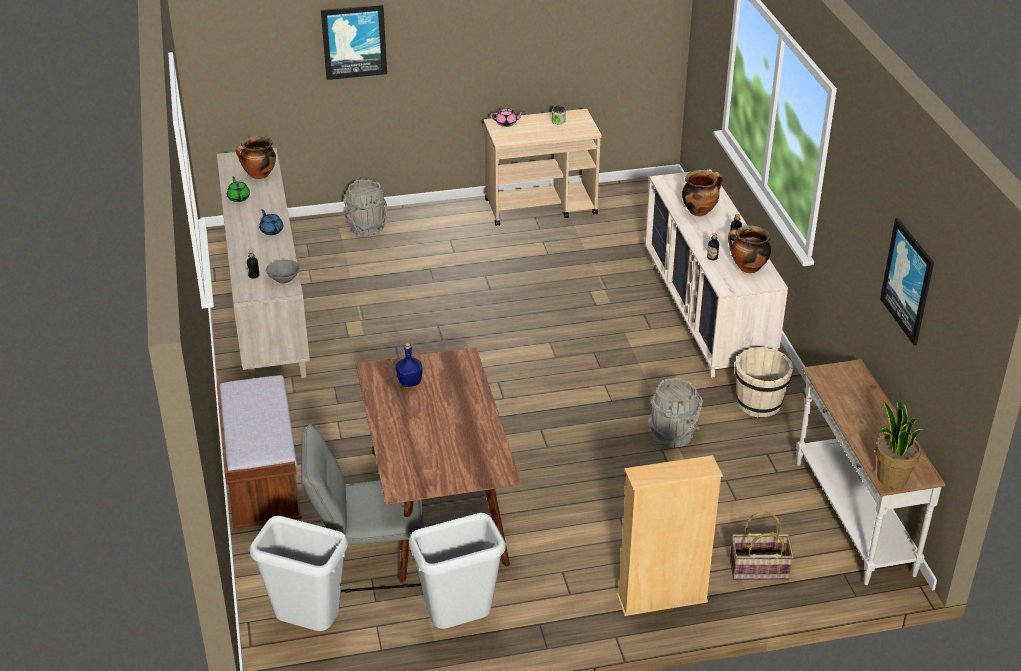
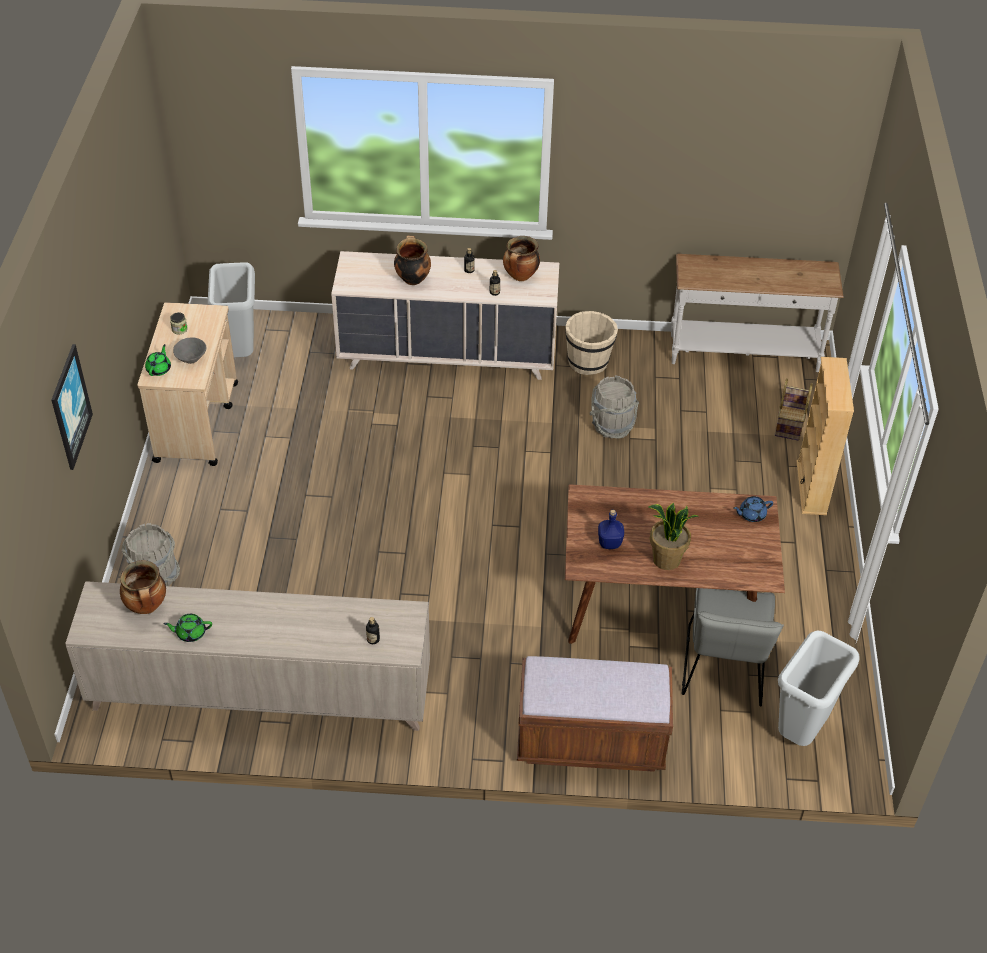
camera: 75 degrees left, 10 degrees up
(271, 230) = (282, 611): blue teapot -> blue teapot (751, 514)
(283, 279) = (392, 614): grey bowl -> grey bowl (191, 359)
(459, 624) = (817, 623): grey trash can -> grey trash can (241, 353)
(506, 123) = (159, 369): pink teapot -> green teapot
(891, 478) = (827, 285): potted plant -> potted plant (666, 560)
(908, 281) = (737, 161): picture -> none

